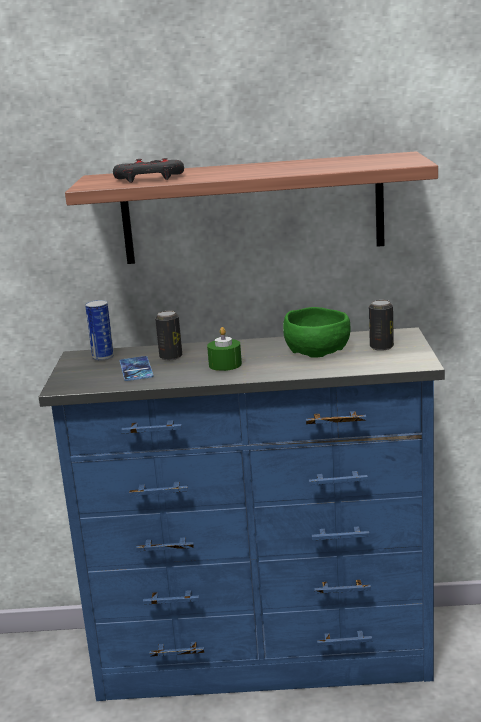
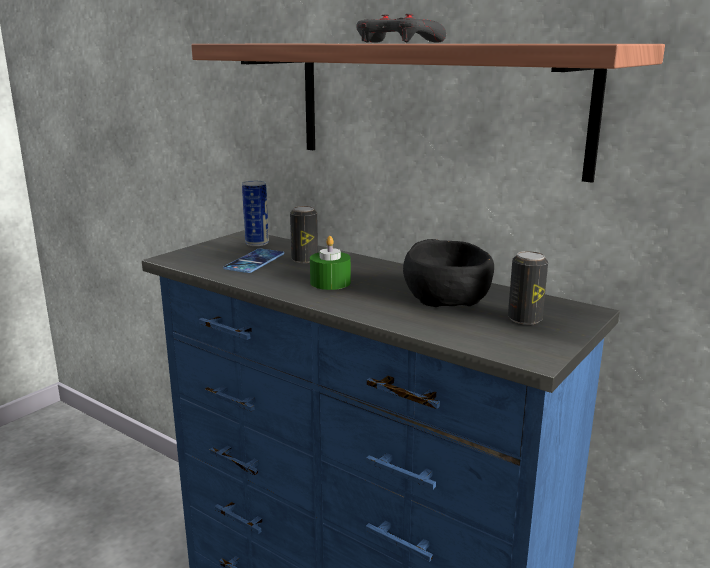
camera: 35 degrees right, 0 degrees up
(149, 178) = (291, 42): grey game controller -> grey game controller (396, 42)
(319, 350) = (448, 299): green bowl -> black bowl

